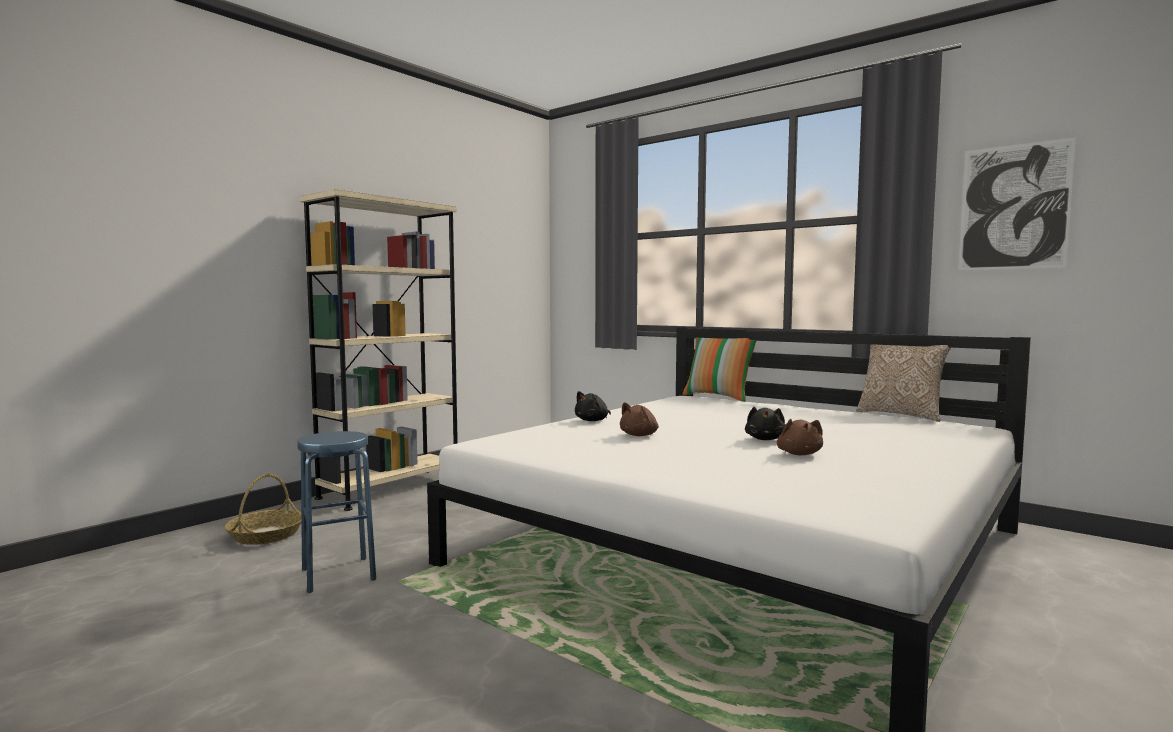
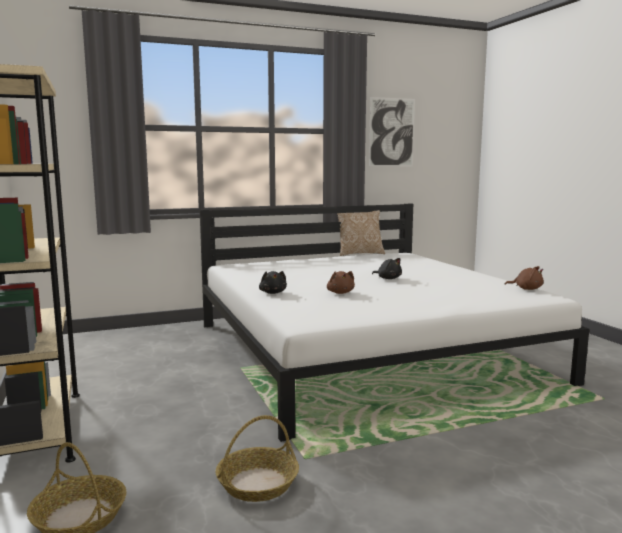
camera: 60 degrees left, 5 degrees up
(338, 574) = (257, 484): blue stool -> basket
(719, 397) = (242, 261): pillow -> none
(799, 454) = (426, 281): brown plush toy -> brown plush toy (526, 289)

